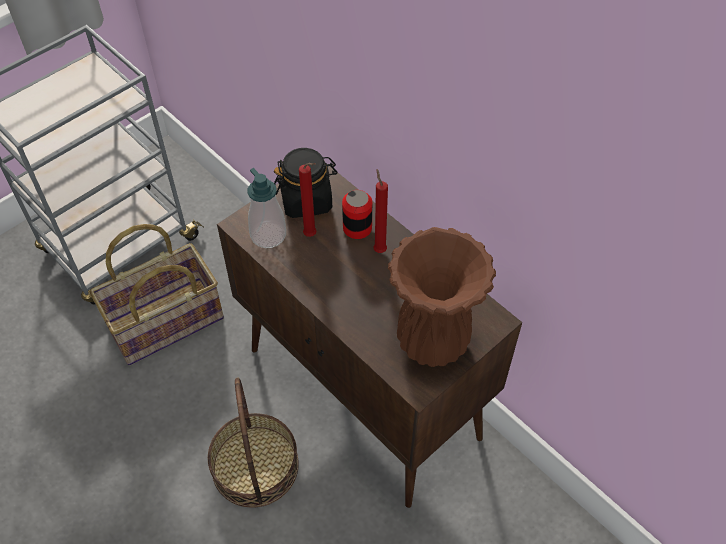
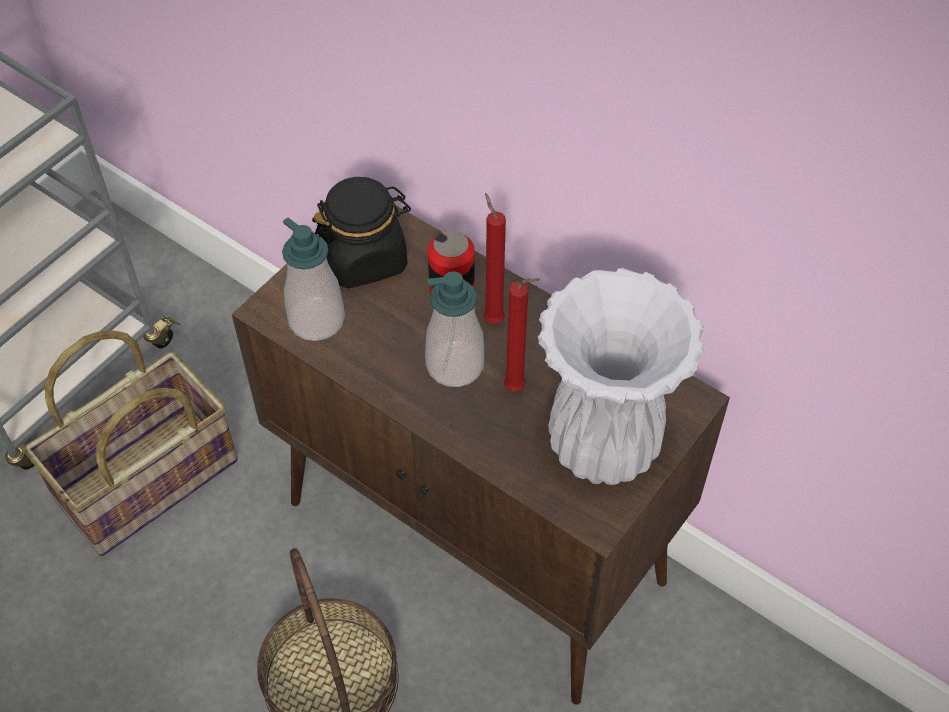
camera: 10 degrees left, 0 degrees up
(312, 235) = (384, 311): red candle -> red candle (518, 388)
(349, 276) = (455, 365): none -> soap dispenser
(434, 342) = (606, 447): brown vase -> white vase

